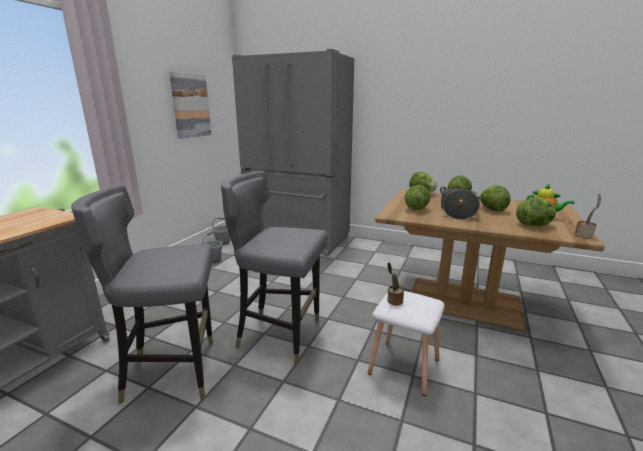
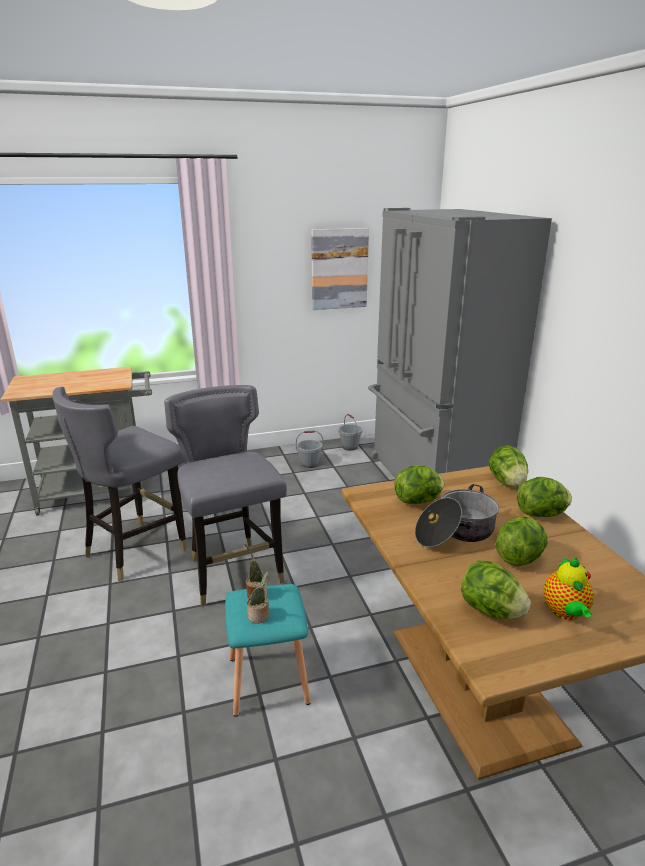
camera: 50 degrees right, 5 degrees up
(173, 372) = (136, 550): grey chair -> grey chair turned 90 degrees counterclockwise
(402, 366) = (267, 679): white stool -> turquoise stool
(584, 235) = (507, 670): potted plant -> potted plant (259, 616)

